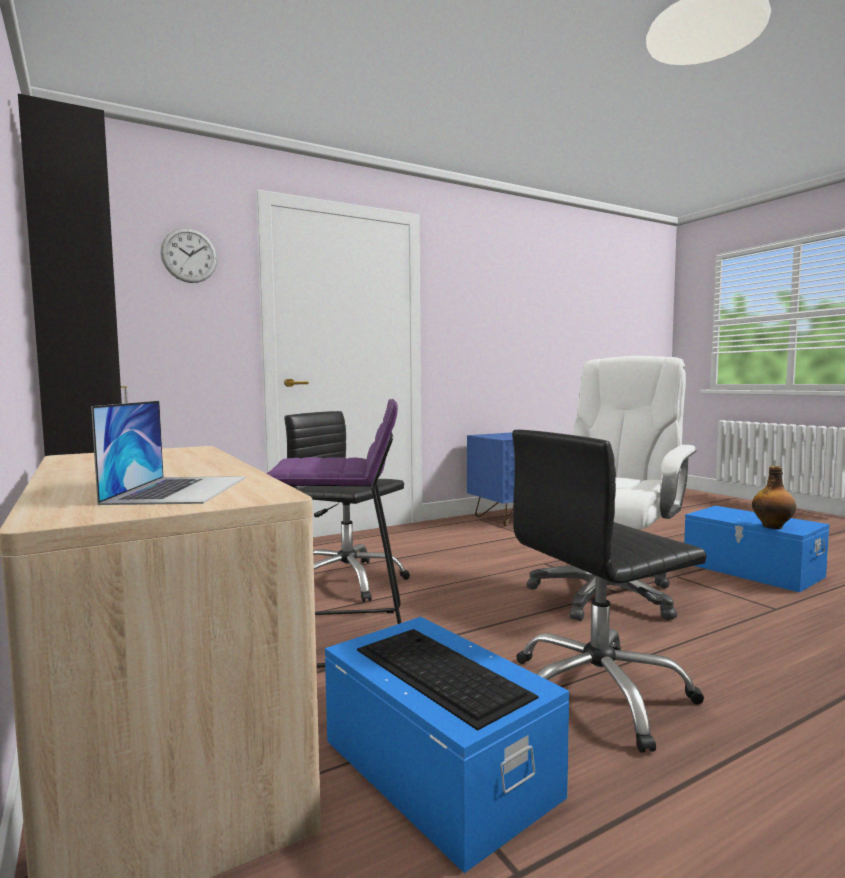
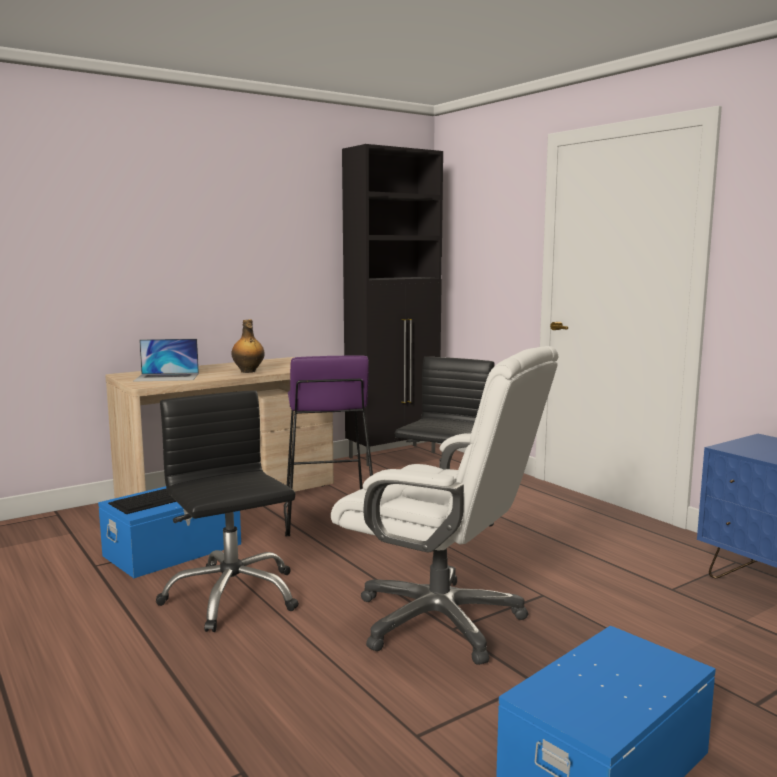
camera: 85 degrees right, 5 degrees up
(189, 255) = (501, 208): wall clock -> none
(773, 526) = (551, 683): bottle -> bottle (248, 371)

